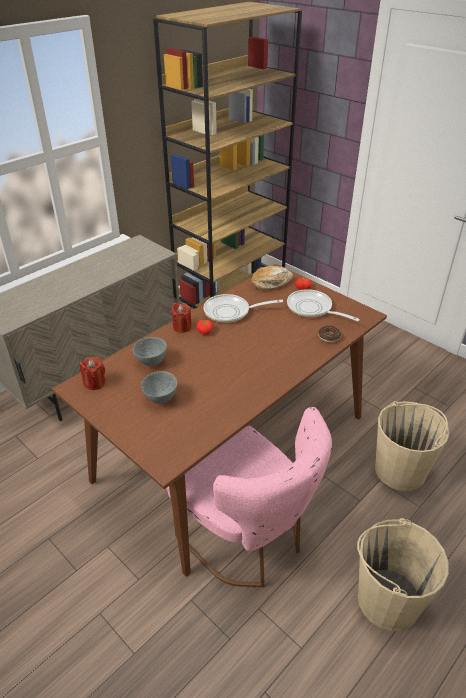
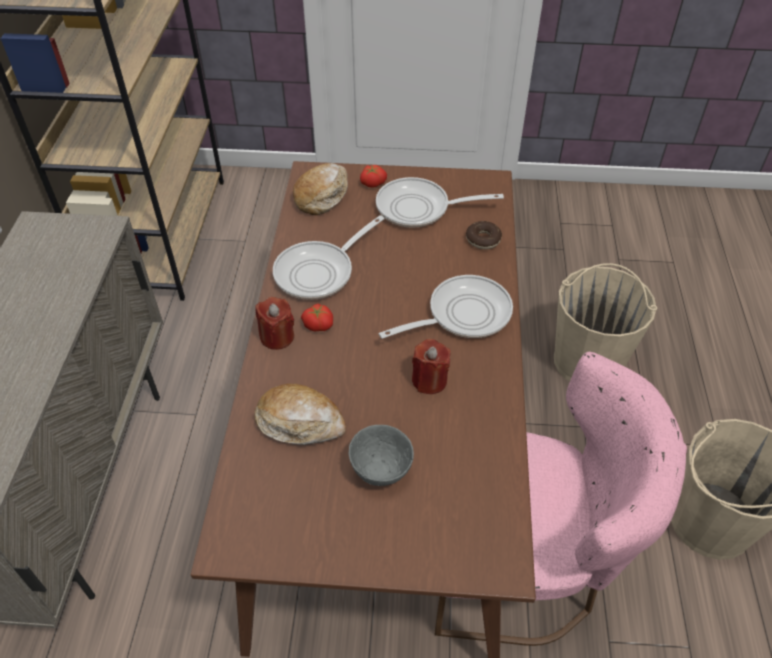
camera: 40 degrees left, 10 degrees up
(95, 383) = (252, 515): red candle -> red candle (429, 380)
(152, 362) = (300, 422): grey bowl -> bread
(276, 362) = (462, 315): none -> frying pan

